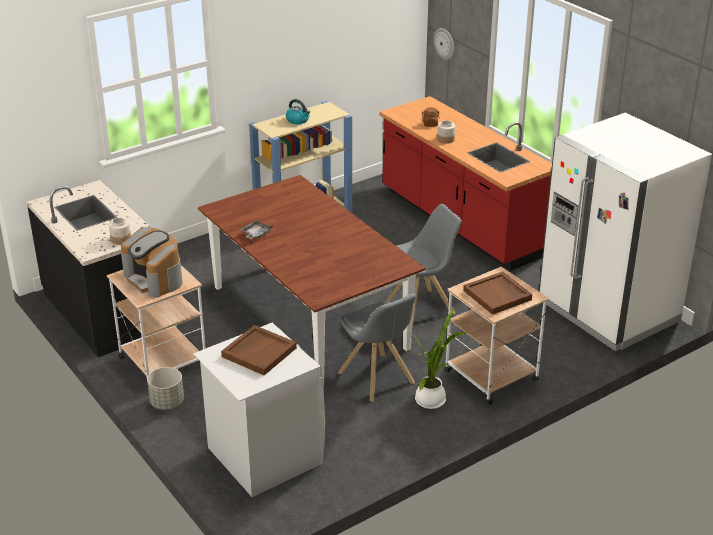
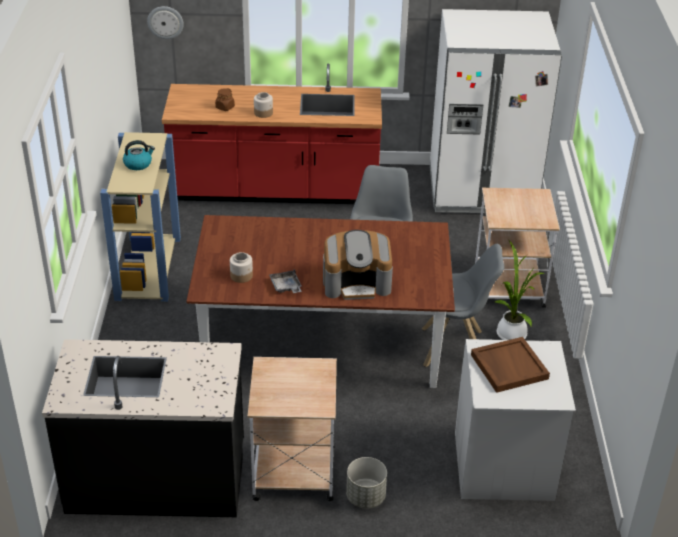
camera: 55 degrees left, 5 degrees up
(121, 239) = (217, 372): jar -> jar (241, 276)
(154, 279) = (293, 385): coffee machine -> coffee machine (357, 283)
(498, 295) = (523, 209): brown tray -> none

